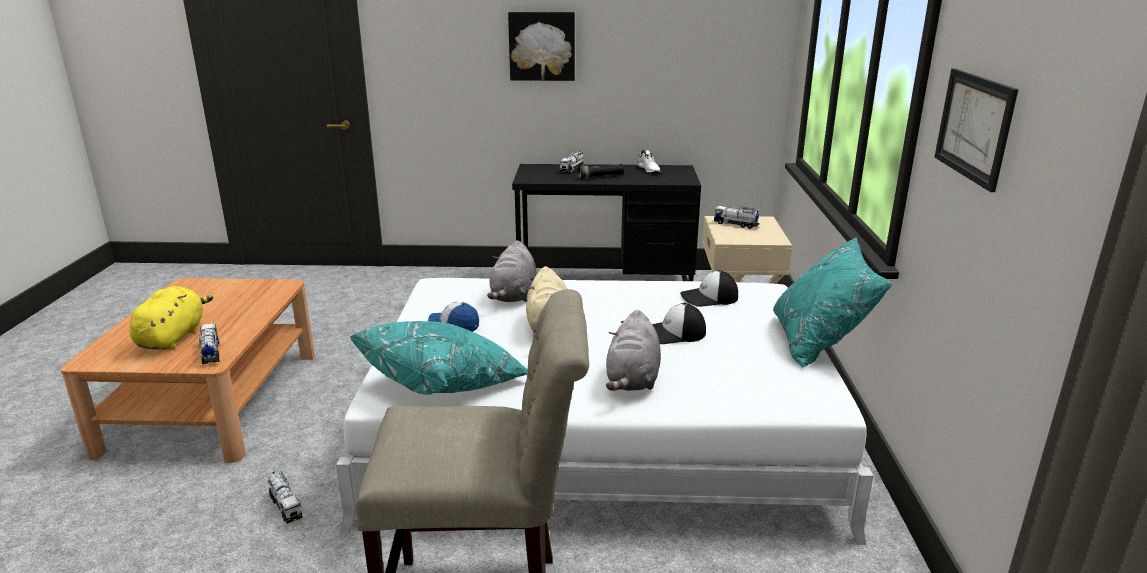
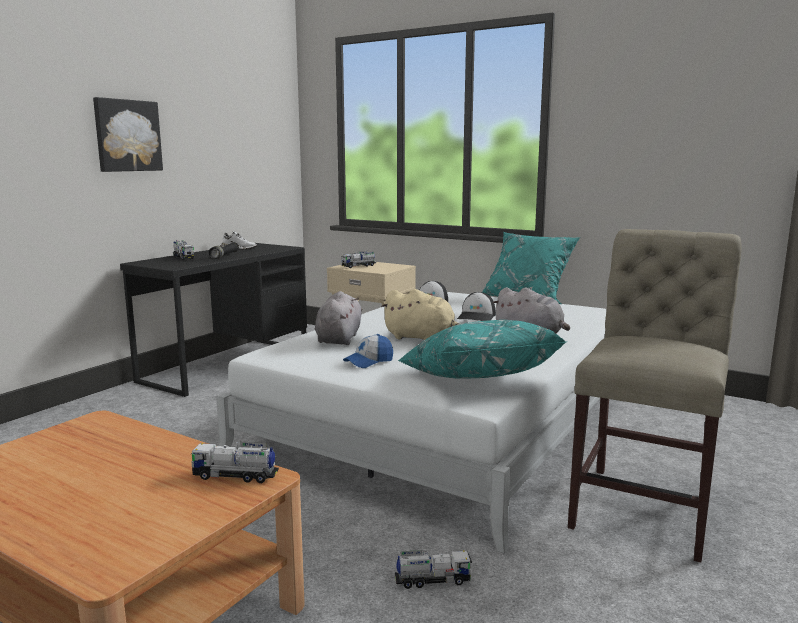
camera: 60 degrees left, 10 degrees down
(173, 337) = (137, 498): yellow plush toy -> none
(514, 296) = (339, 339): grey plush toy -> grey plush toy turned 120 degrees counterclockwise
(974, 126) = (625, 131): picture -> none

